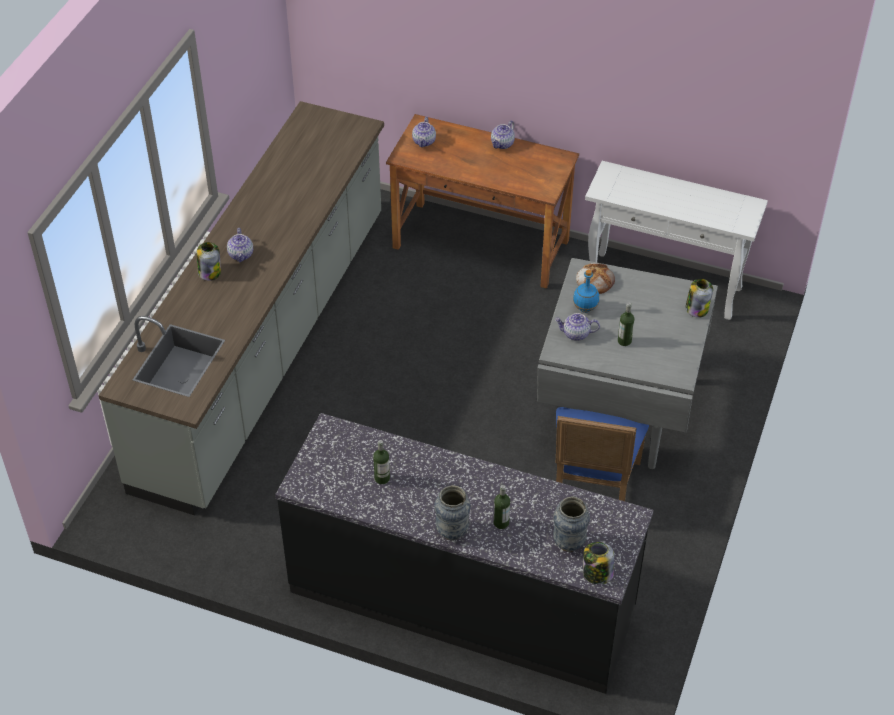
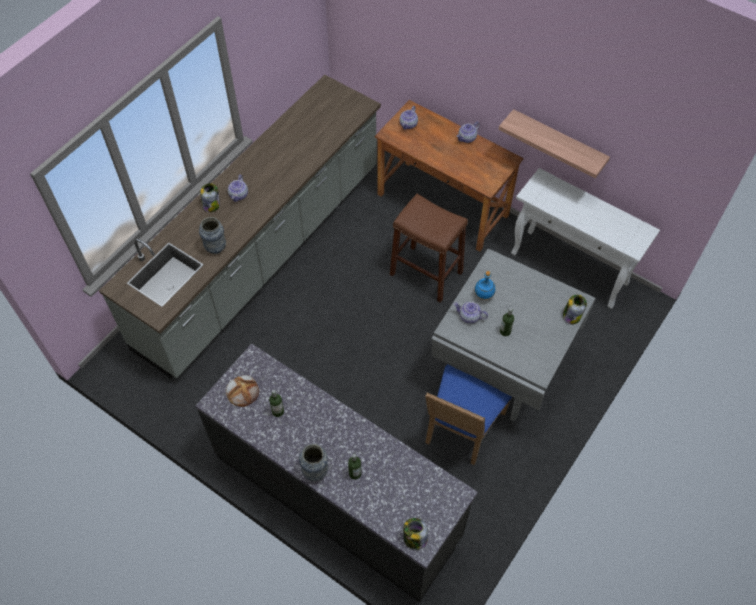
camera: 15 degrees right, 10 degrees up
(486, 326) = (426, 273): none -> brown stool
(569, 543) = (401, 505): vase -> vase (216, 248)
(595, 280) = (499, 272): bread -> bread (243, 391)
(621, 121) = (558, 143): none -> shelf

